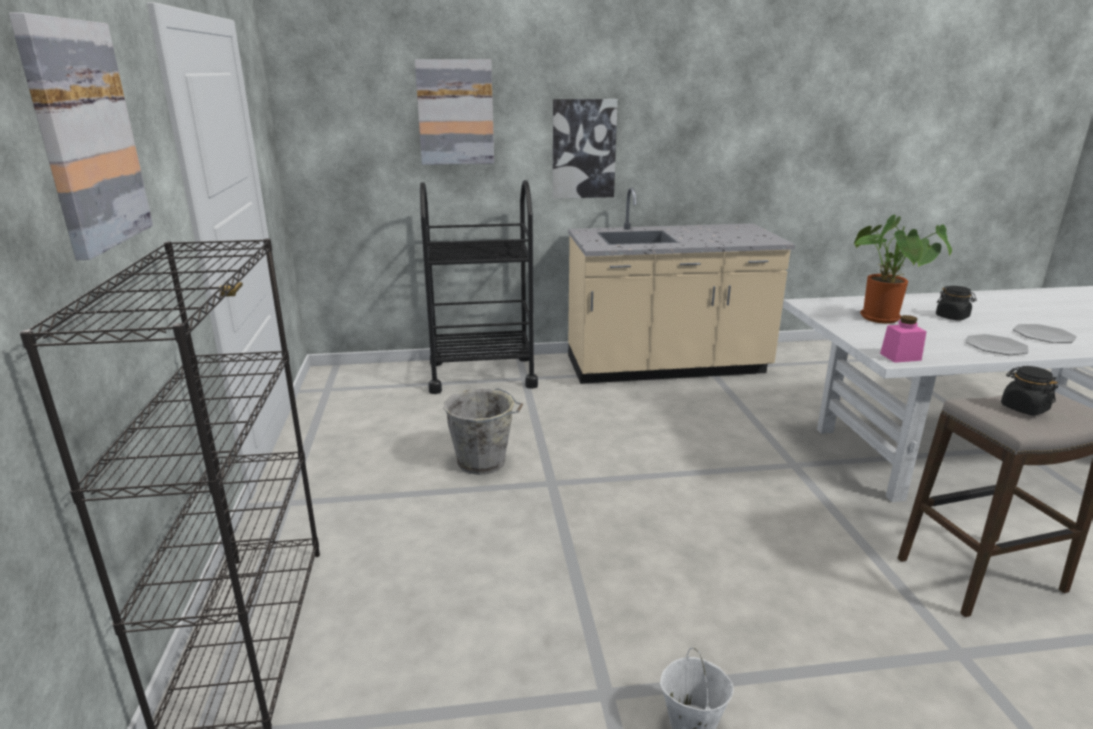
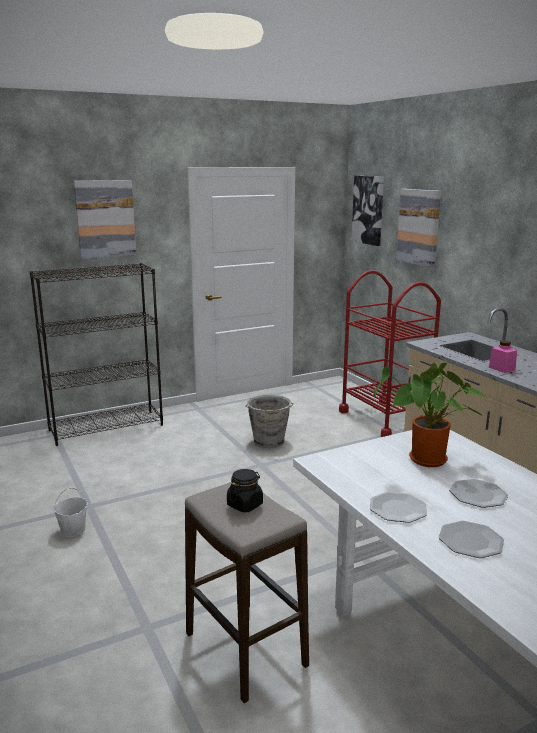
camera: 70 degrees right, 5 degrees down
(482, 374) = (384, 419): black cart -> red cart
(583, 149) = (490, 268): picture -> picture (368, 210)
(900, 357) = (324, 464): pink jar -> pink jar (502, 368)
(952, 317) = (478, 495): black jar -> plate

